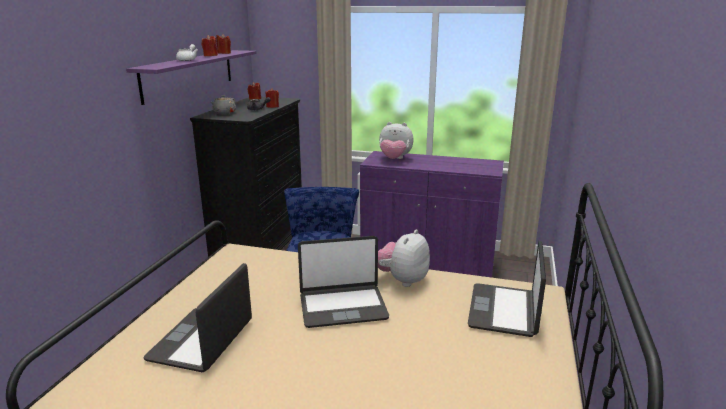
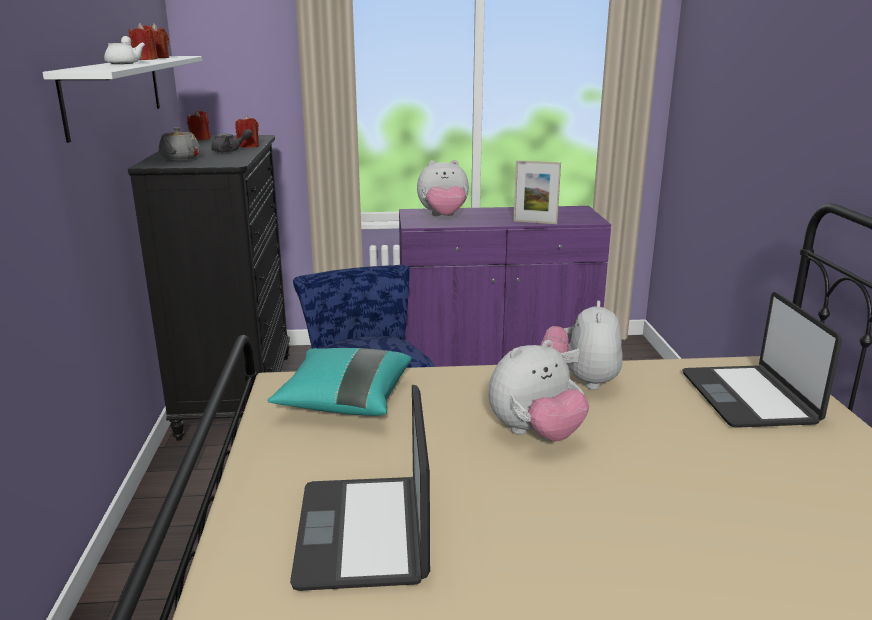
camera: 20 degrees left, 0 degrees up
(189, 74) = (115, 92): purple shelf -> white shelf
(257, 267) = (344, 400): none -> turquoise pillow
(343, 306) = (535, 434): laptop -> plush toy
(450, 169) = (535, 222): none -> picture frame

